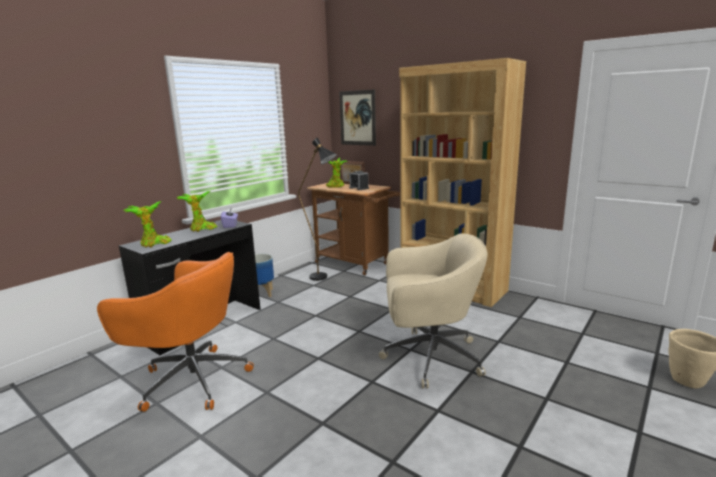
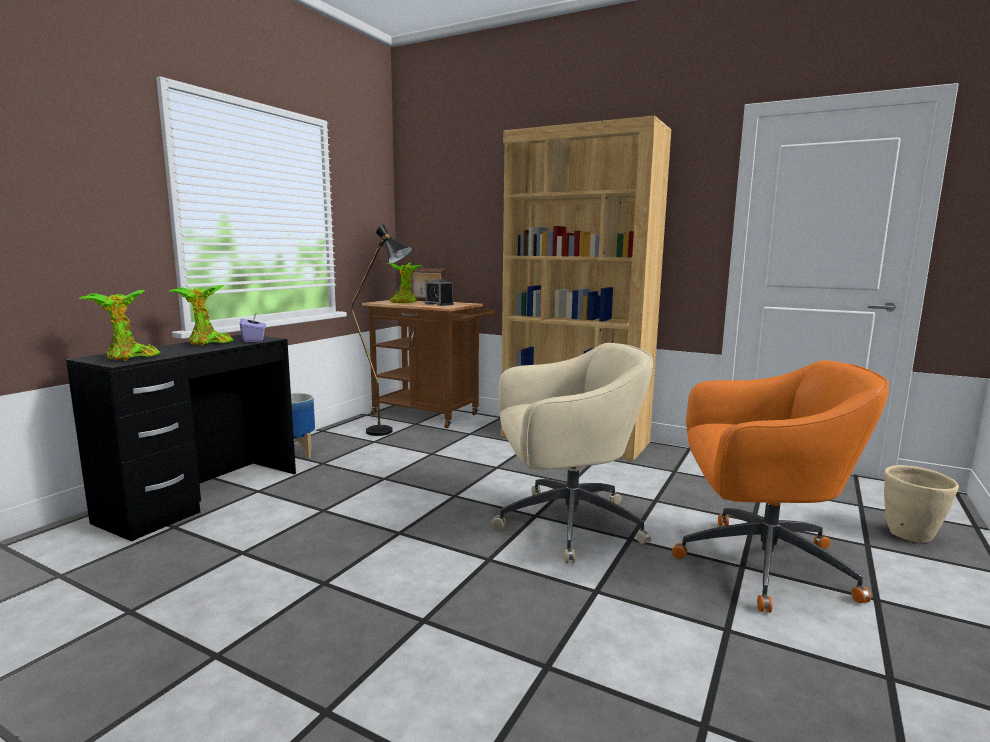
camera: 10 degrees left, 5 degrees down
(191, 379) = (191, 572): orange office chair -> orange office chair (758, 564)
(357, 118) = (435, 208): picture -> none

